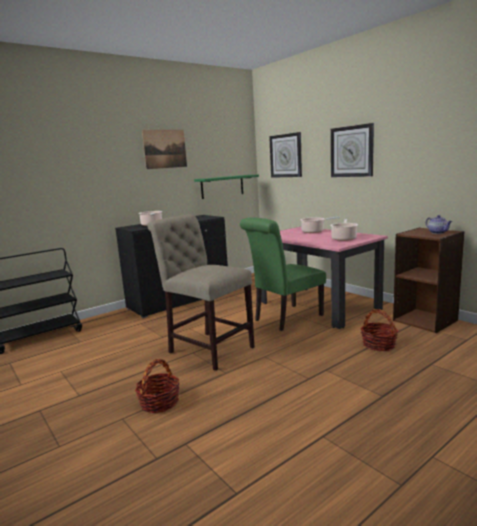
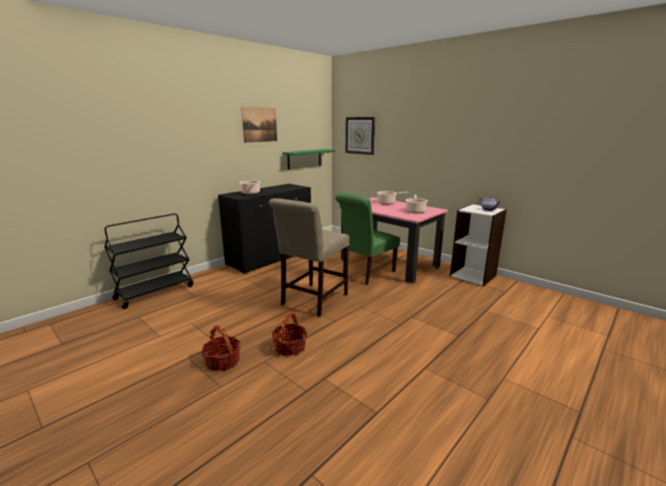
camera: 10 degrees left, 5 degrees up
(208, 348) = (312, 300): beige chair -> beige chair turned 90 degrees counterclockwise
(352, 151) = (420, 138): wall clock -> none
(379, 345) = (444, 296): basket -> basket (223, 361)
(425, 320) = (473, 275): brown bookcase -> white bookcase

